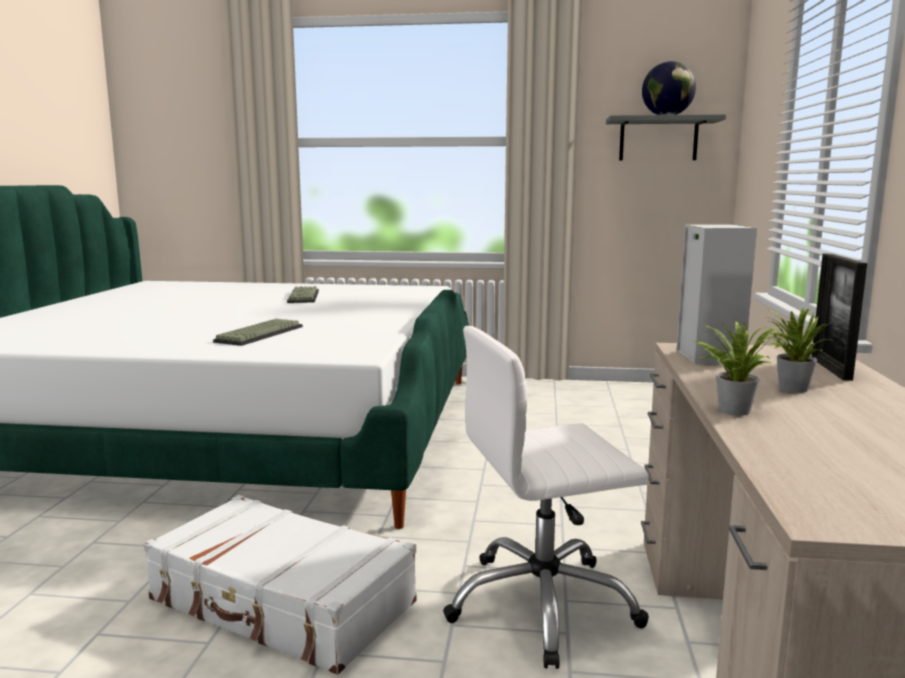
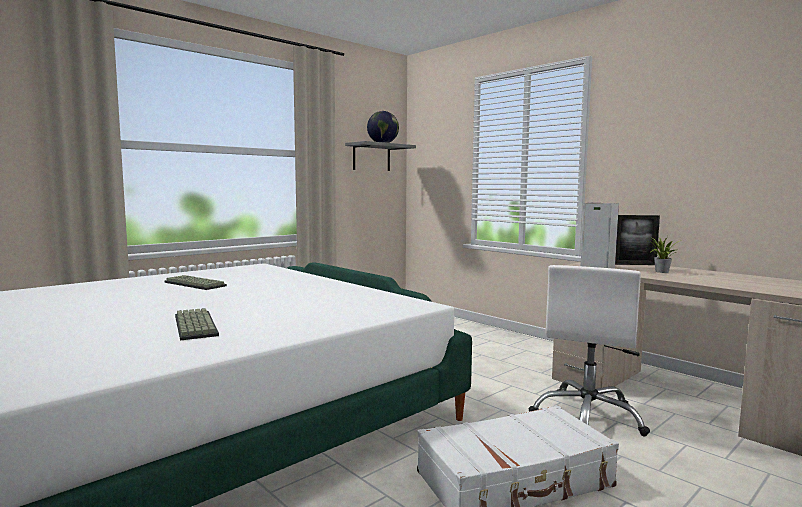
camera: 50 degrees left, 5 degrees down
(259, 334) = (302, 309): keyboard -> keyboard (193, 325)
(731, 409) = (686, 280): potted plant -> none
(830, 368) = (635, 264): picture frame -> picture frame turned 45 degrees counterclockwise

